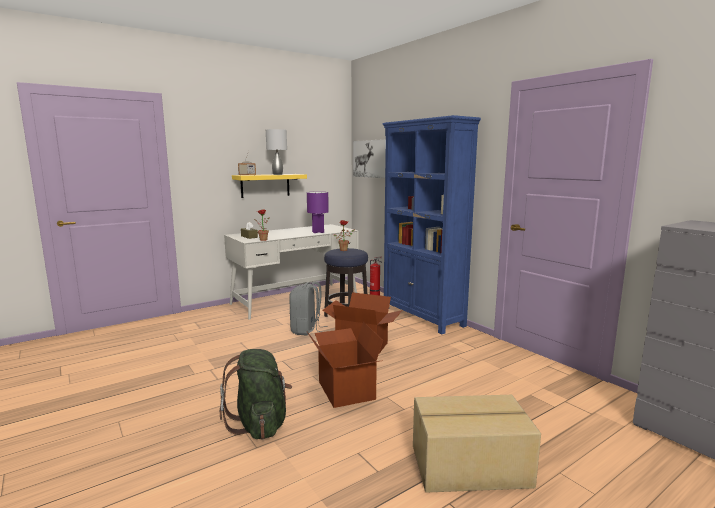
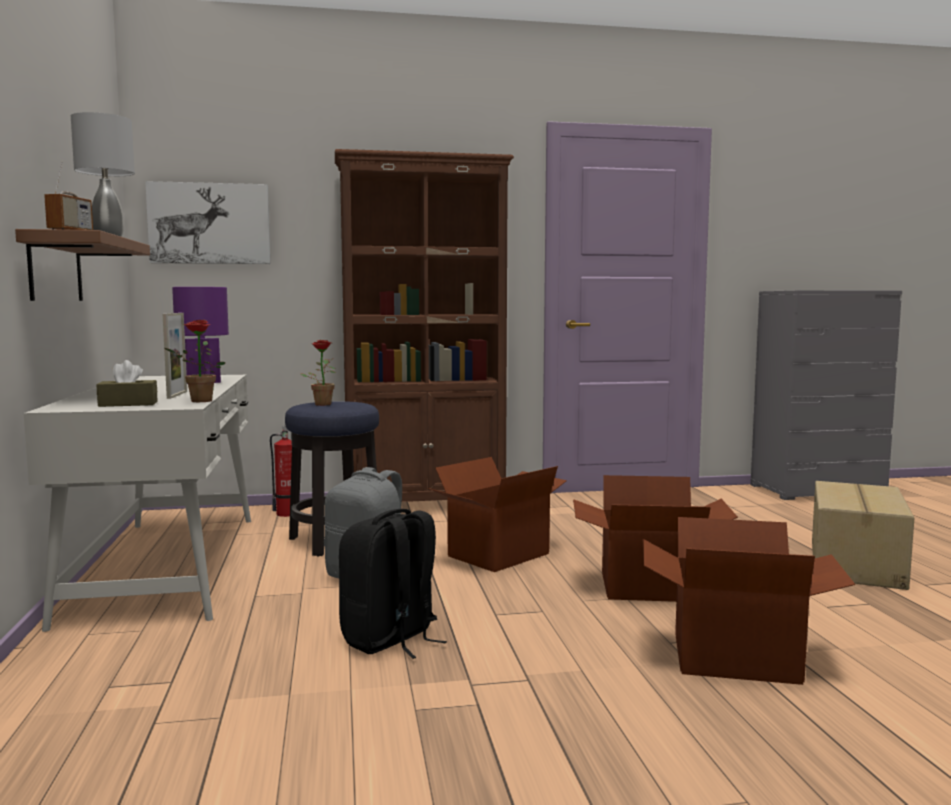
camera: 65 degrees left, 5 degrees down
(245, 348) = (391, 640): none -> black backpack
(260, 424) = (735, 656): green backpack -> cardboard box
(265, 185) = (55, 269): yellow shelf -> brown shelf
(278, 236) = (177, 395): none -> picture frame
(422, 317) = (426, 506): blue bookcase -> brown bookcase

